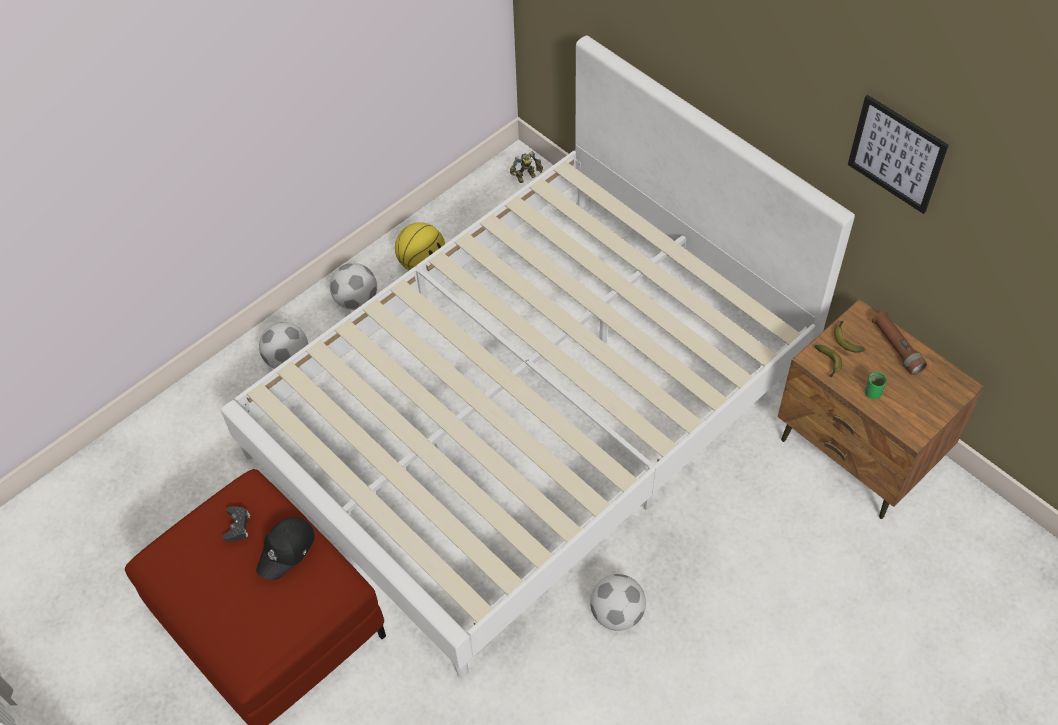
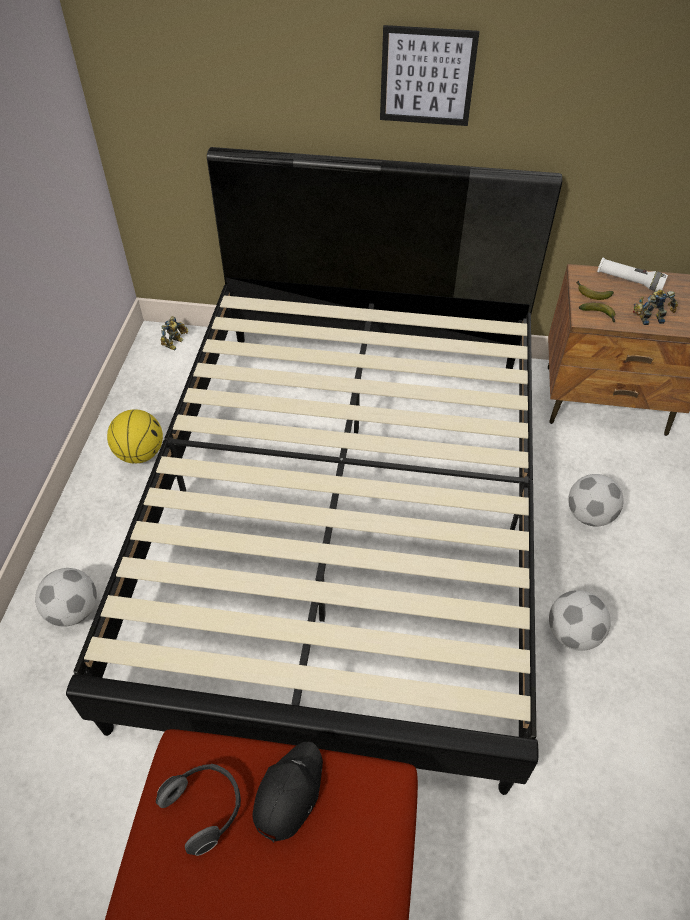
camera: 40 degrees left, 5 degrees down
(237, 526) = (205, 808): black game controller -> headphones
(287, 550) = (288, 793): black cap -> black cap turned 150 degrees counterclockwise
(356, 300) = (102, 517): football -> football (589, 515)
(532, 410) = (346, 514): white bed -> black bed
(872, 393) = (650, 318): green cup -> toy robot
(897, 154) = (603, 79): picture -> picture (427, 76)
(897, 348) = (629, 281): brown flashlight -> white flashlight

